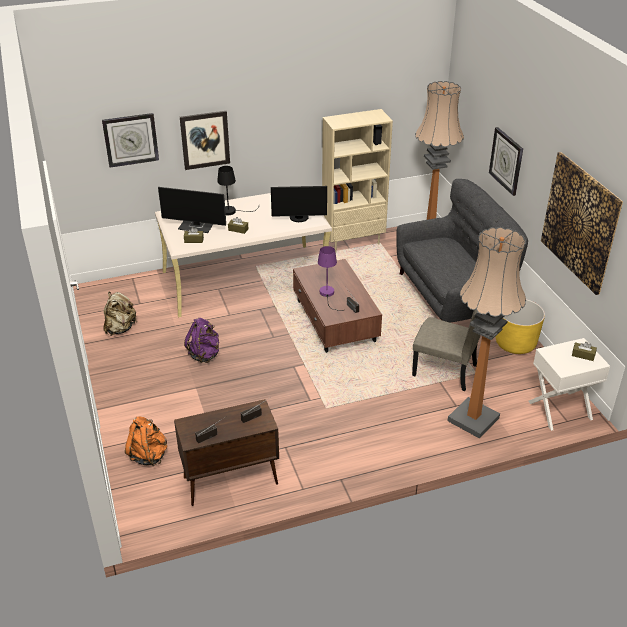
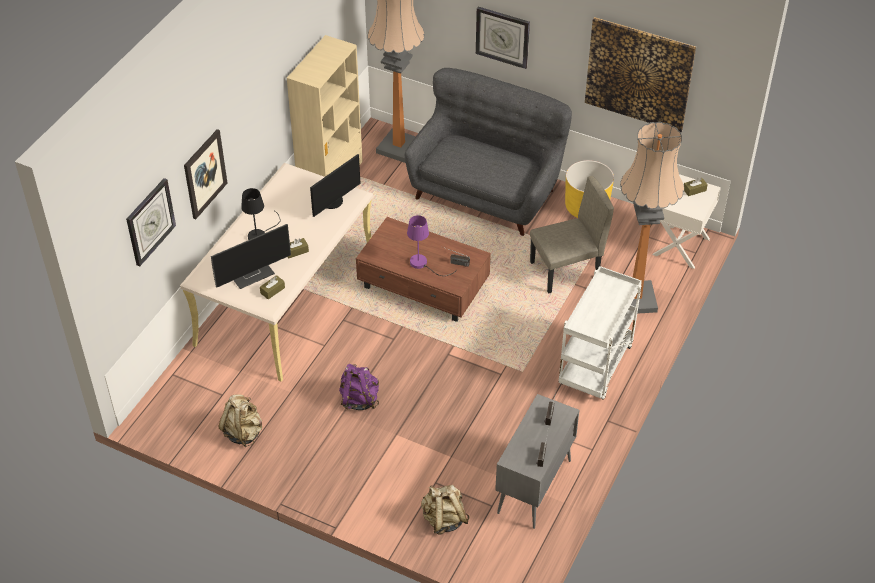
camera: 45 degrees left, 10 degrees up
(148, 455) = (444, 519): orange backpack -> beige backpack
(229, 481) = (534, 487): brown cabinet -> grey cabinet
(381, 441) = (596, 368): none -> white cart

